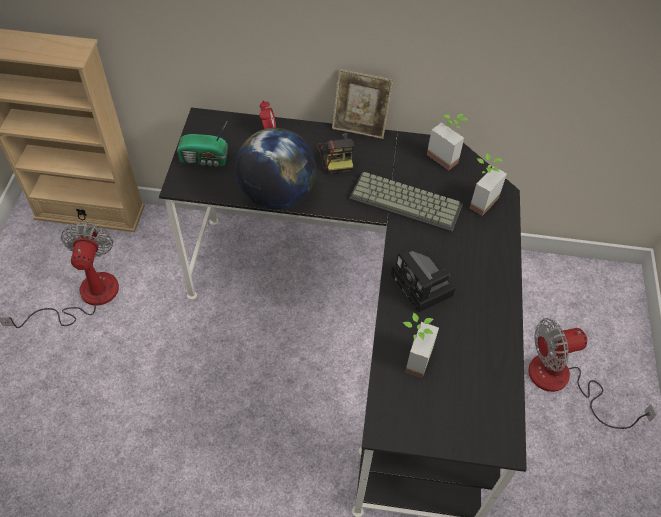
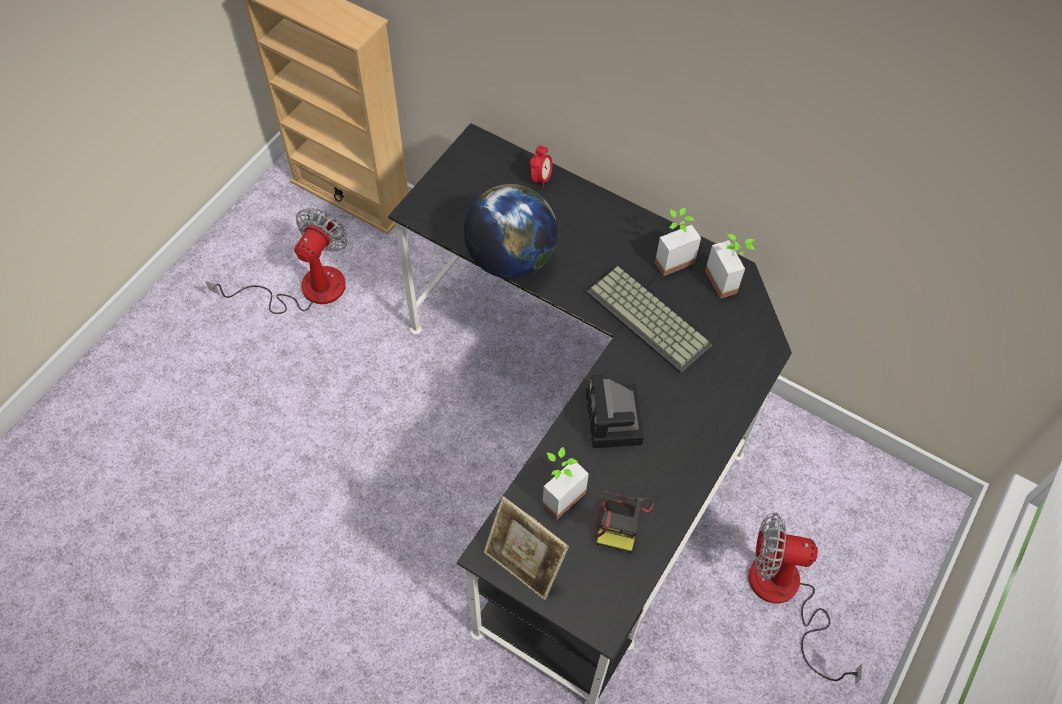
camera: 25 degrees right, 5 degrees up
(205, 159) = (455, 190): radio -> none
(337, 156) = (600, 236): camera -> camera (621, 520)
(360, 127) = (646, 210): picture frame -> picture frame (524, 564)
(478, 199) = (735, 346): potted plant -> potted plant (670, 257)

